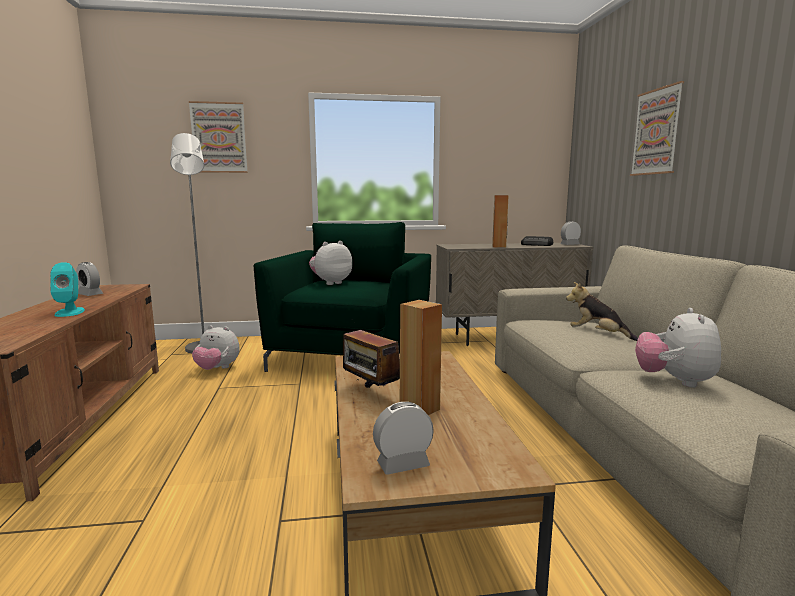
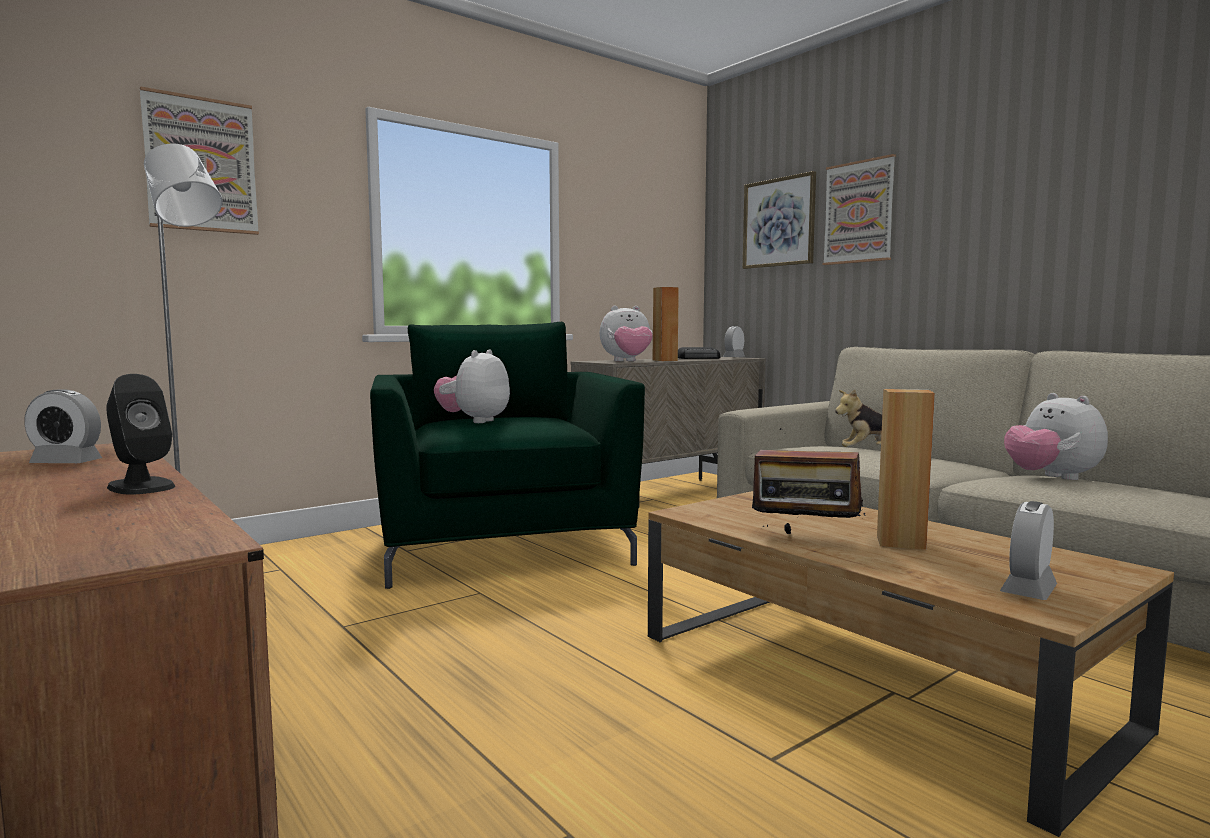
camera: 30 degrees left, 5 degrees down
(70, 312) = (141, 486): turquoise speaker -> black speaker
(217, 369) = (286, 601): plush toy -> plush toy (627, 361)
(609, 140) = (779, 222): none -> picture

